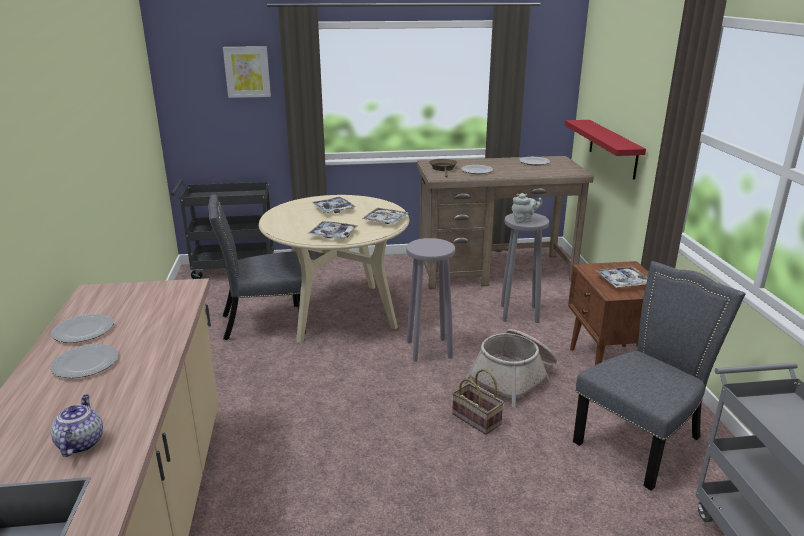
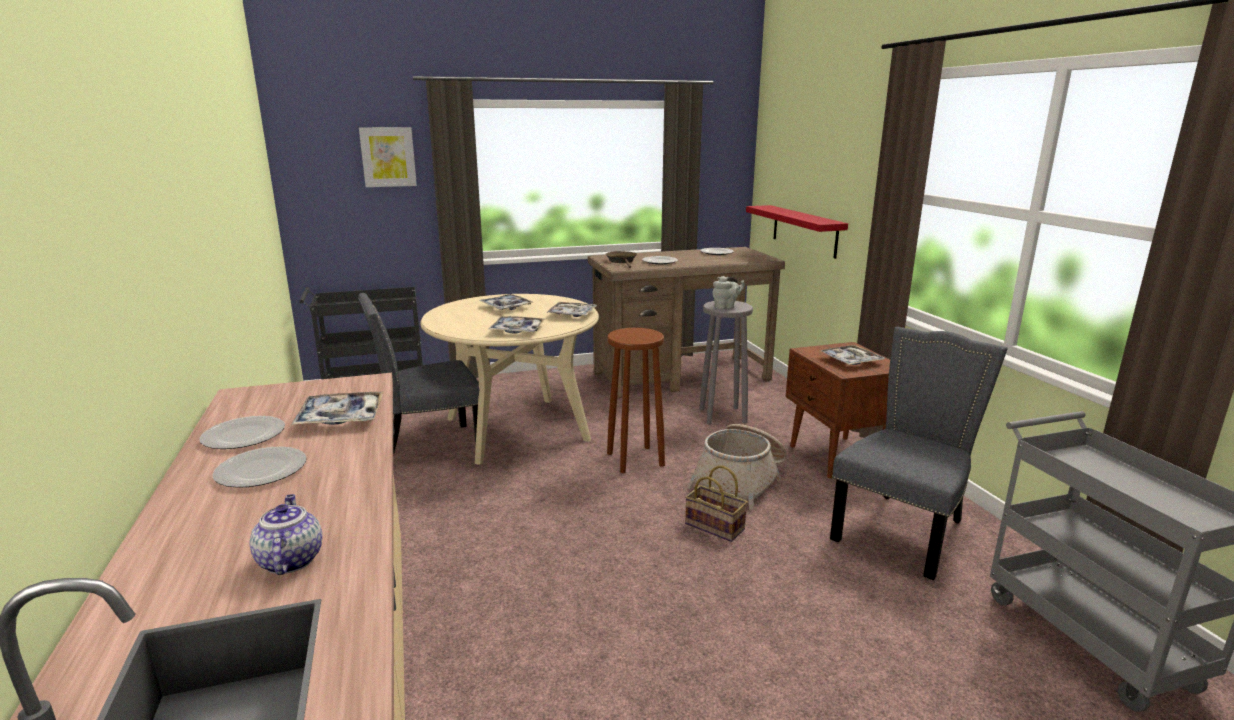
camera: 10 degrees left, 5 degrees down
(156, 319) = (341, 417): none -> tray
(428, 349) = (634, 459): grey stool -> brown stool

